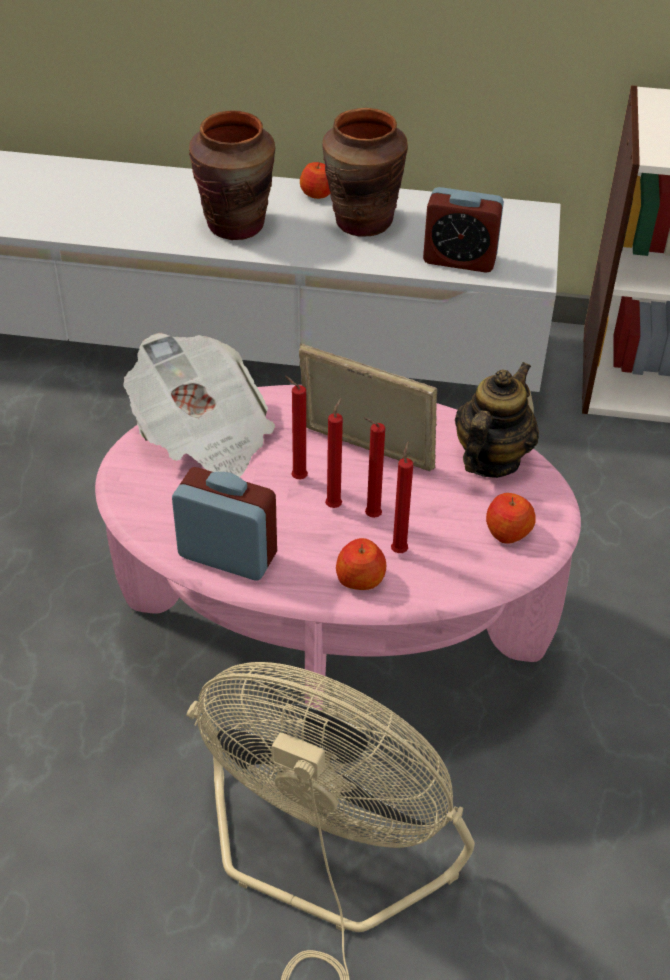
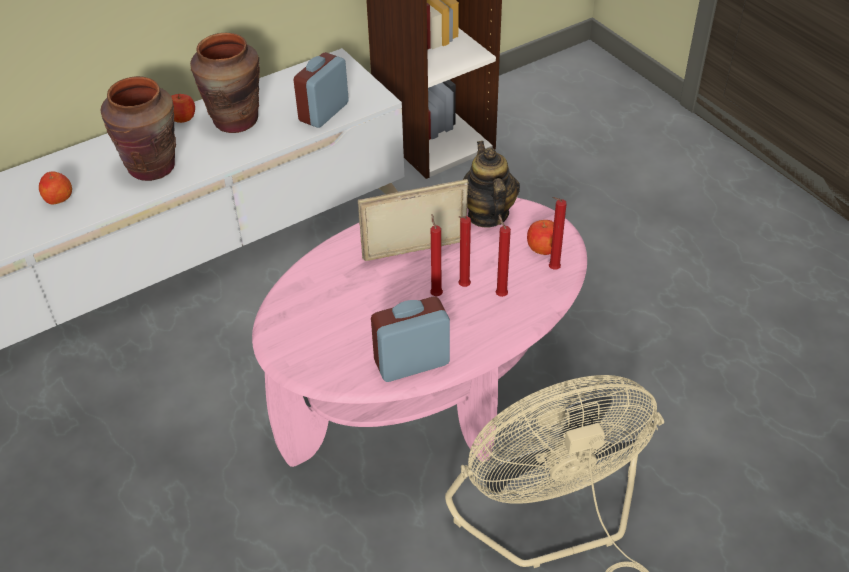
camera: 40 degrees left, 0 degrees up
(203, 435) = (308, 305): newspaper -> none
(297, 477) = (395, 293): red candle -> red candle (552, 269)
(360, 578) = (499, 324): apple -> apple (58, 198)
(459, 259) = (324, 112): alarm clock -> alarm clock turned 150 degrees clockwise

